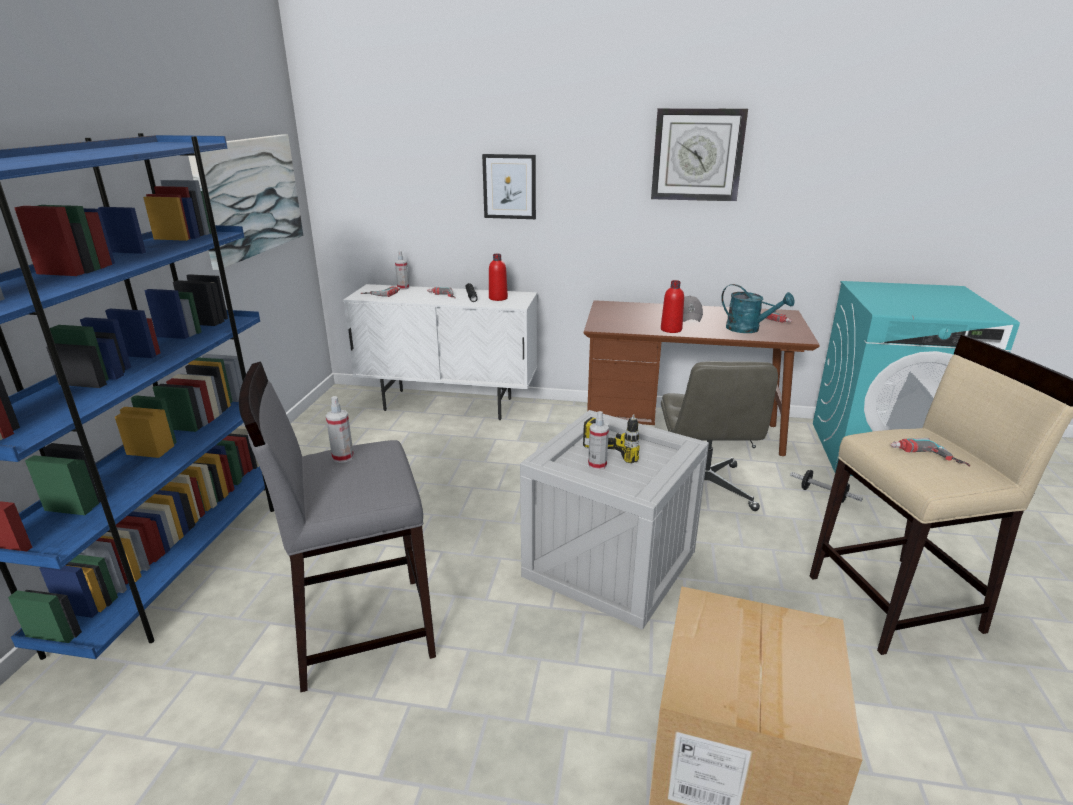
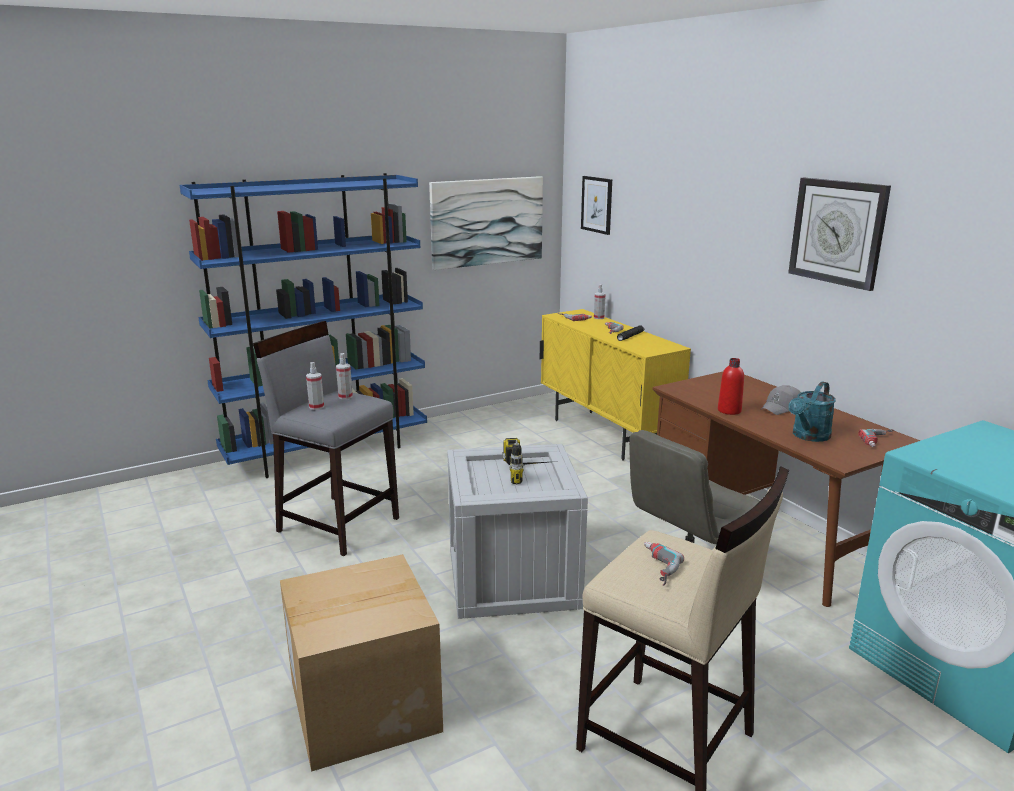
camera: 50 degrees right, 5 degrees down
(449, 405) = (606, 435): white cabinet -> yellow cabinet
(498, 298) = (645, 343): red bottle -> none
(509, 186) = (682, 240): picture -> picture (597, 204)
(597, 465) = (492, 474): spray bottle -> spray bottle (316, 407)
(749, 329) = (808, 436): turquoise watering can -> turquoise watering can turned 45 degrees clockwise
(823, 495) = (791, 651): dumbbell -> none

